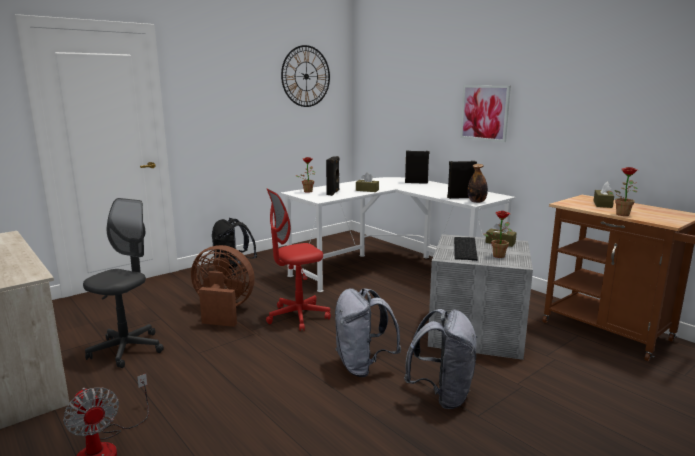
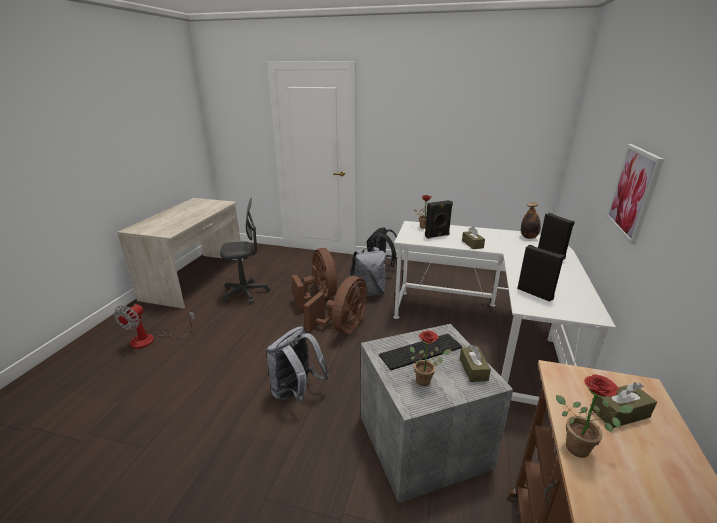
camera: 55 degrees right, 10 degrees up
(298, 317) = (343, 328): red office chair -> brown fan
(306, 76) = (507, 107): wall clock -> none
(442, 395) = (284, 459): grey backpack -> grey backpack (368, 292)
(476, 202) = (534, 308): bottle -> bottle (528, 237)

